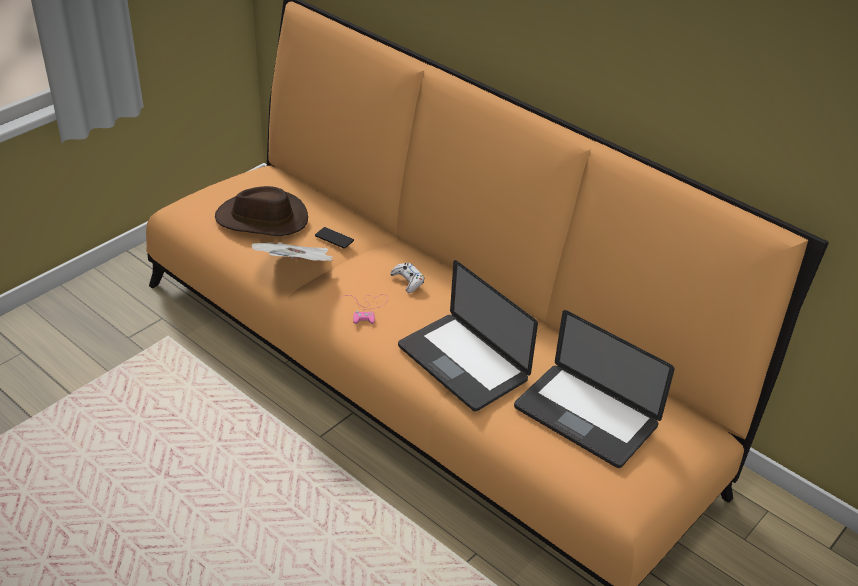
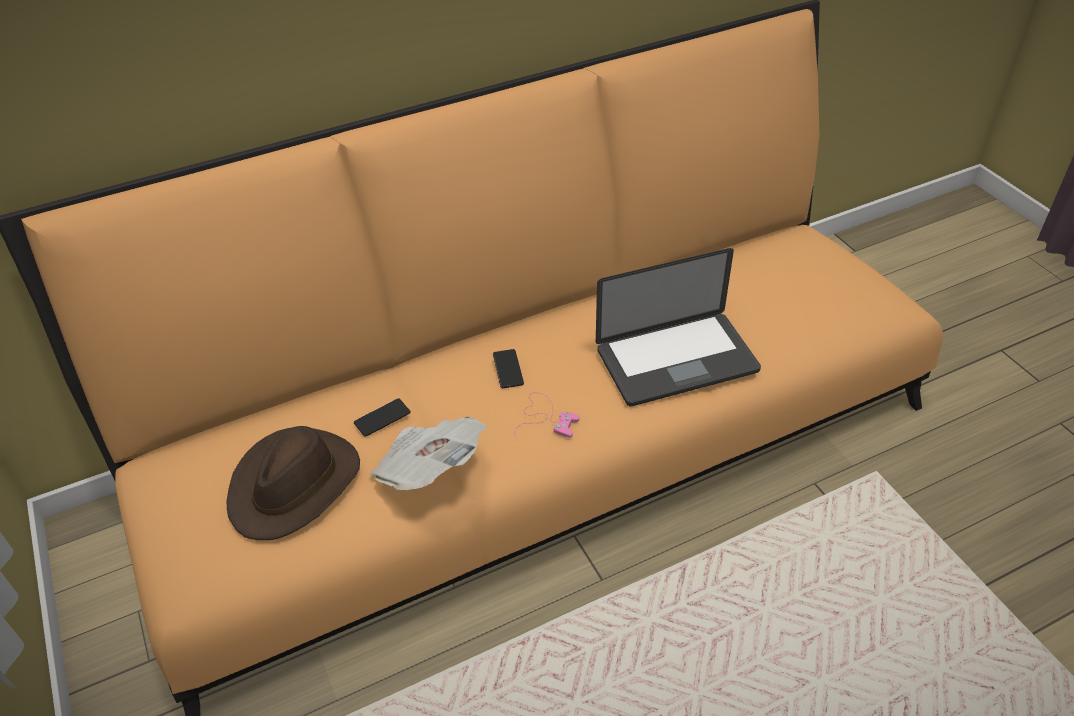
camera: 65 degrees left, 5 degrees up
(408, 281) = (508, 369): white game controller -> phone
(585, 417) = (785, 294): laptop -> none

